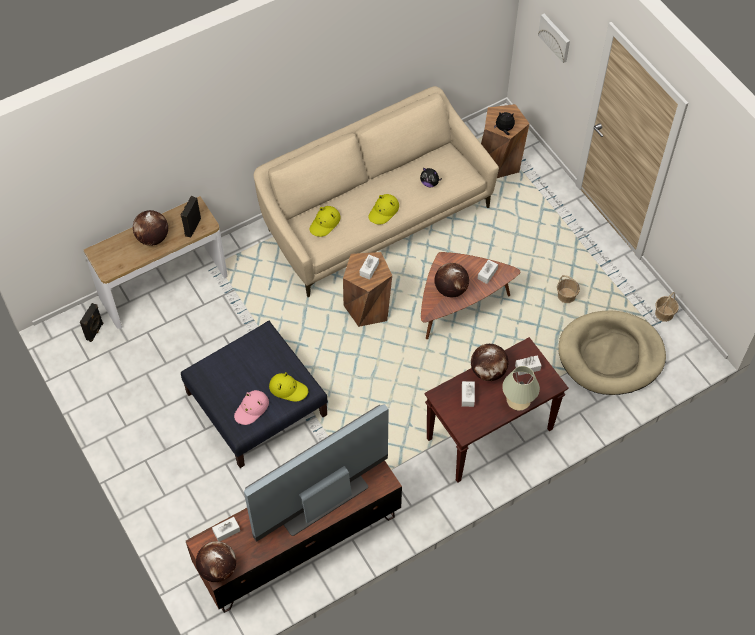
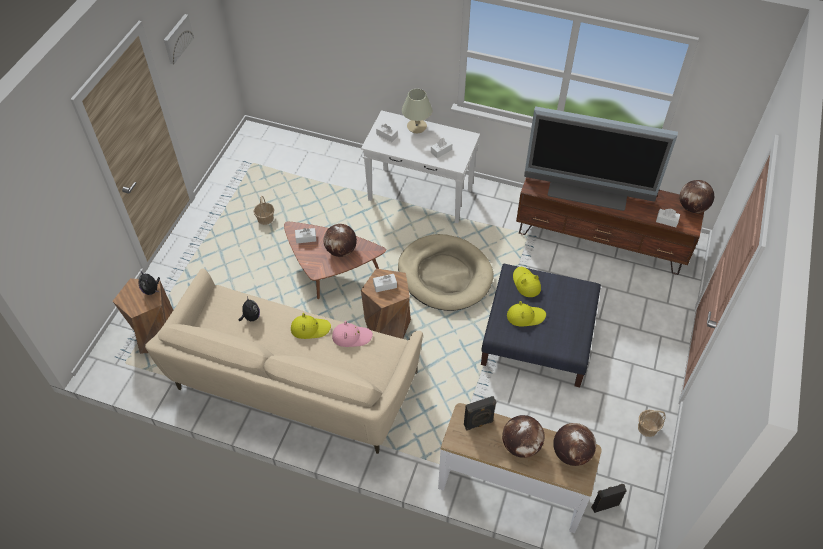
camera: 130 degrees left, 5 degrees down
(251, 409) = (565, 292): pink hat -> pink hat (351, 336)
(325, 223) = (361, 361): yellow hat -> yellow hat (525, 316)
(488, 371) = (411, 152): globe -> globe (571, 453)
(489, 435) = (421, 195): brown console table -> white console table
(555, 37) = (58, 221): picture -> picture (177, 38)
(610, 355) = (296, 171): beige dog bed -> beige dog bed (445, 275)
(664, 313) = (234, 162): basket -> basket (647, 427)

